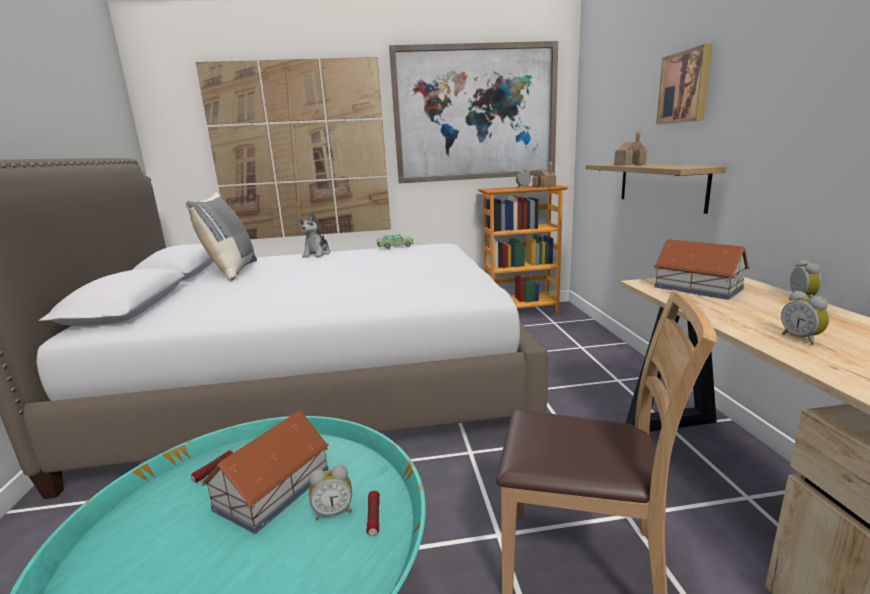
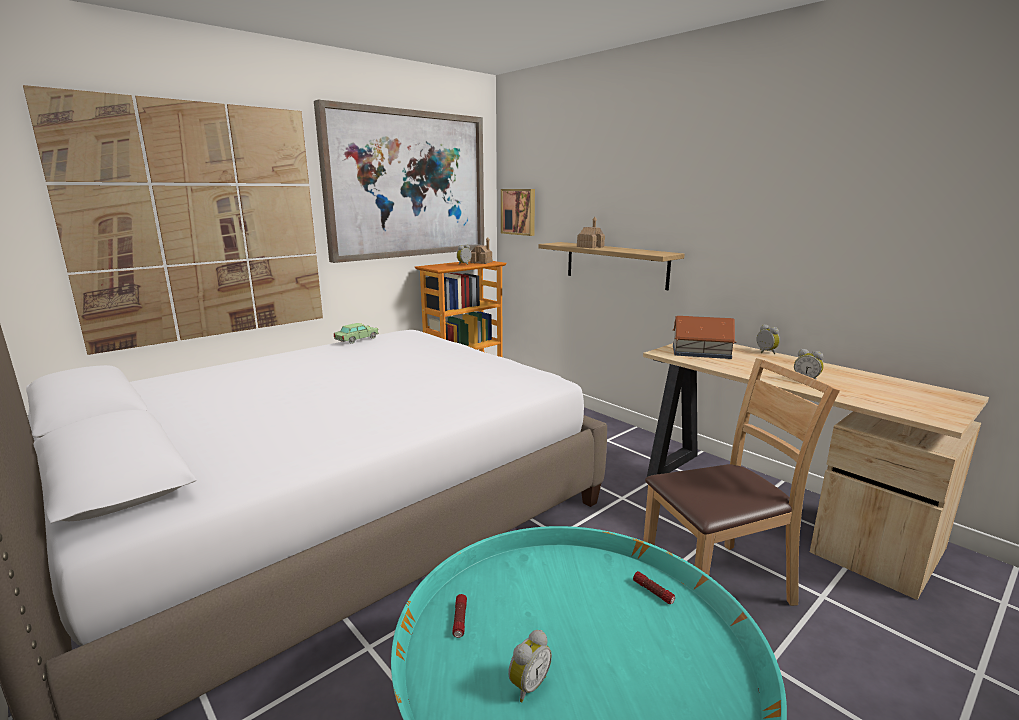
camera: 35 degrees left, 0 degrees up
(231, 271) = (180, 398): grey pillow -> none
(271, 490) = (544, 610): toy house -> none
(317, 254) = (267, 359): plush toy -> none
(333, 511) = (619, 602): alarm clock -> alarm clock (527, 685)
(685, 87) = (638, 185): picture -> picture (519, 211)

